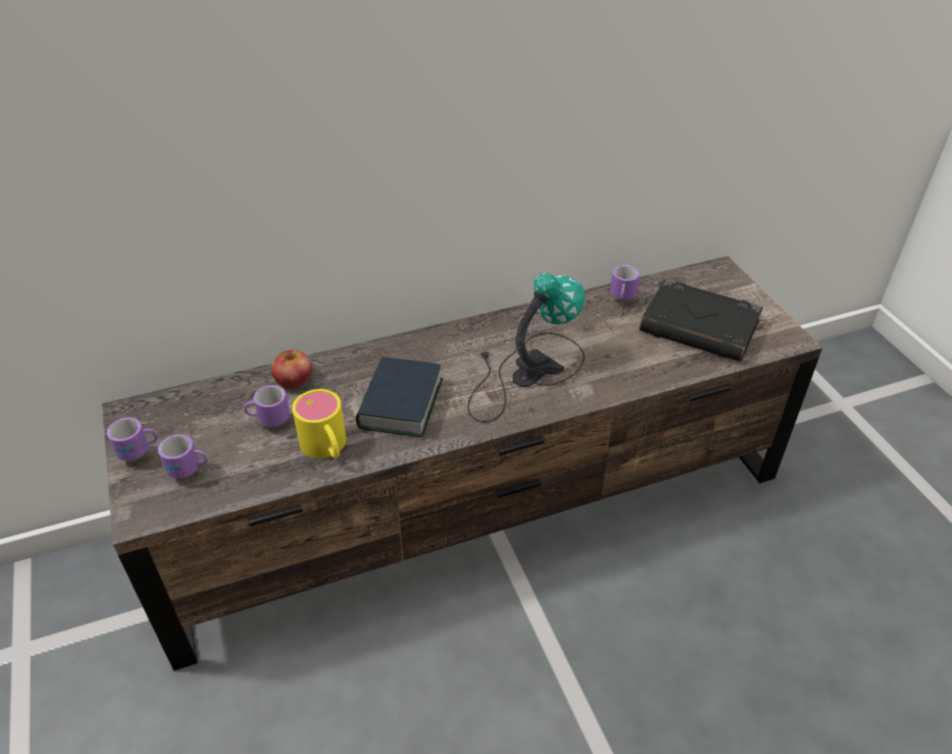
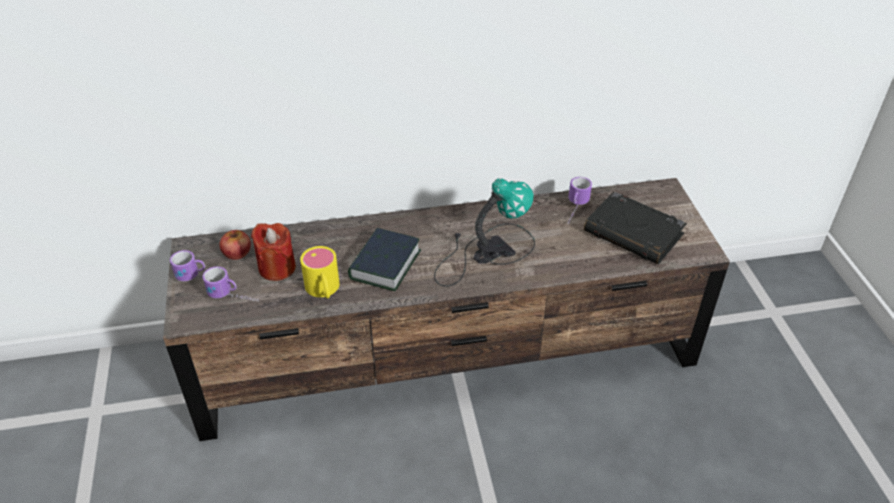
camera: 10 degrees right, 0 degrees up
(256, 426) = (277, 268): mug -> red candle
(293, 379) = (311, 237): apple -> apple (237, 252)

